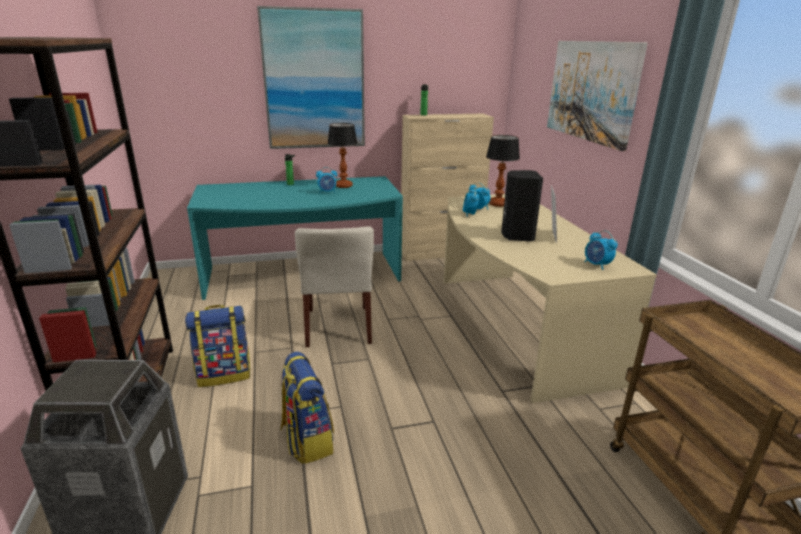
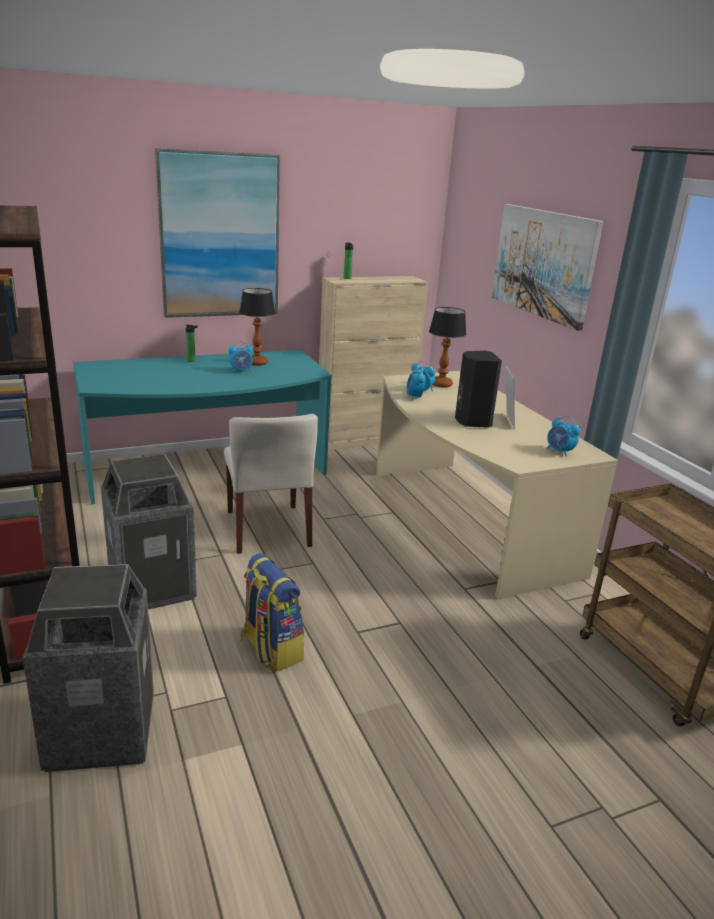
camera: 10 degrees left, 0 degrees up
(224, 374) = (153, 587): backpack -> trash can

